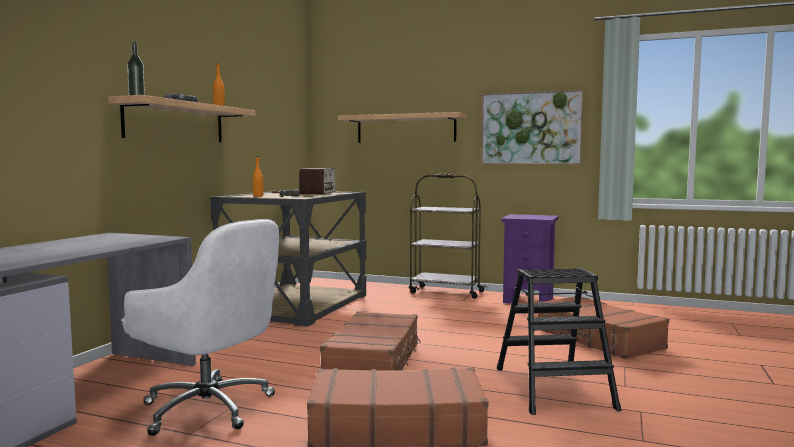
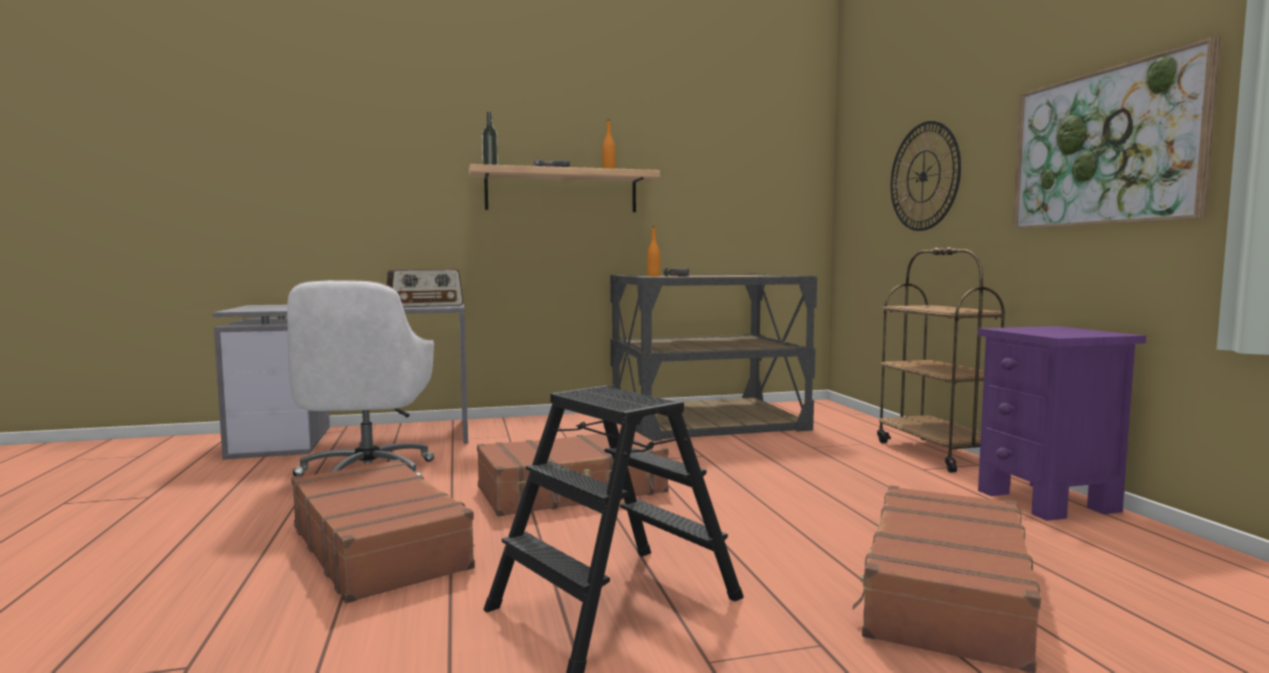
camera: 55 degrees right, 0 degrees up
(317, 192) = (749, 275): radio -> radio (425, 305)
(405, 129) = (923, 176): shelf -> wall clock
(445, 292) = (935, 453): grey cart -> brown cart

